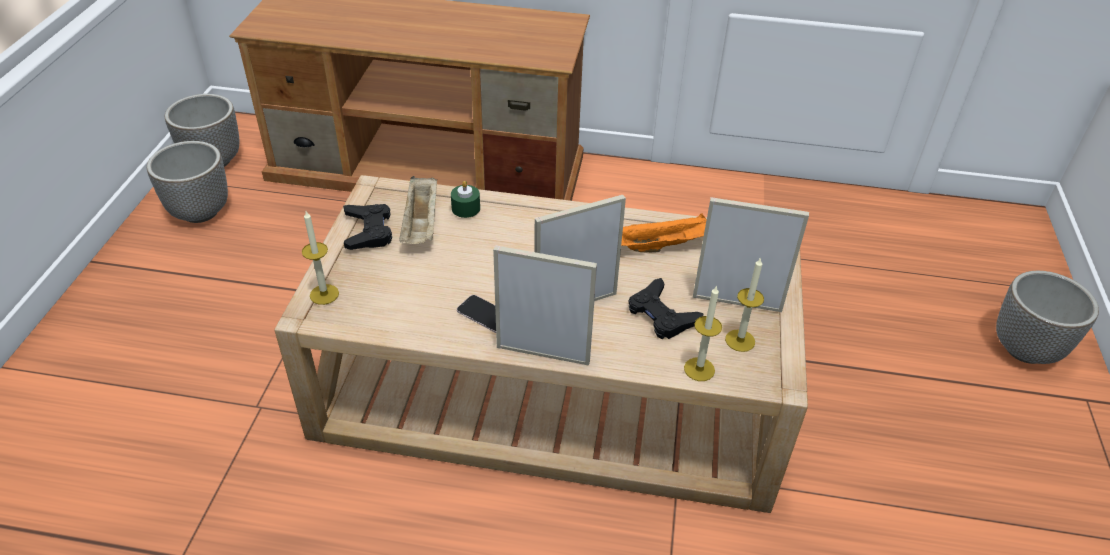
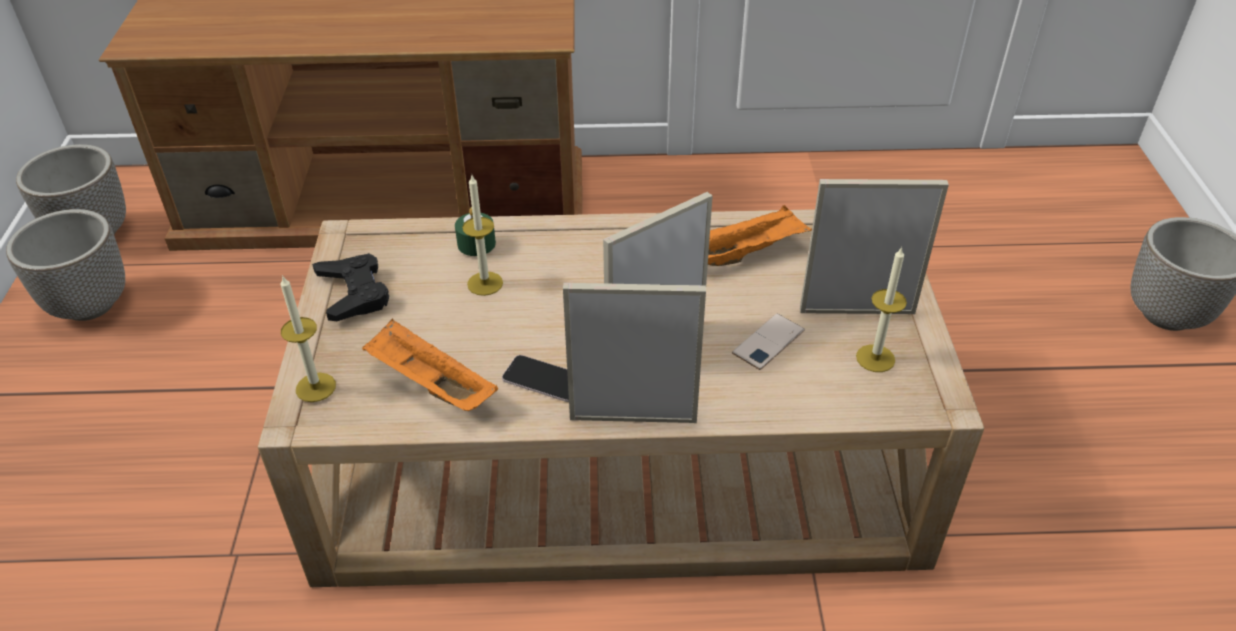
camera: 10 degrees left, 0 degrees up
(403, 305) = (429, 384): none -> orange tray
(421, 224) = (423, 273): beige tray -> none
(661, 315) = (768, 342): black game controller -> phone
(699, 369) = (837, 403): candle -> candle (485, 283)

